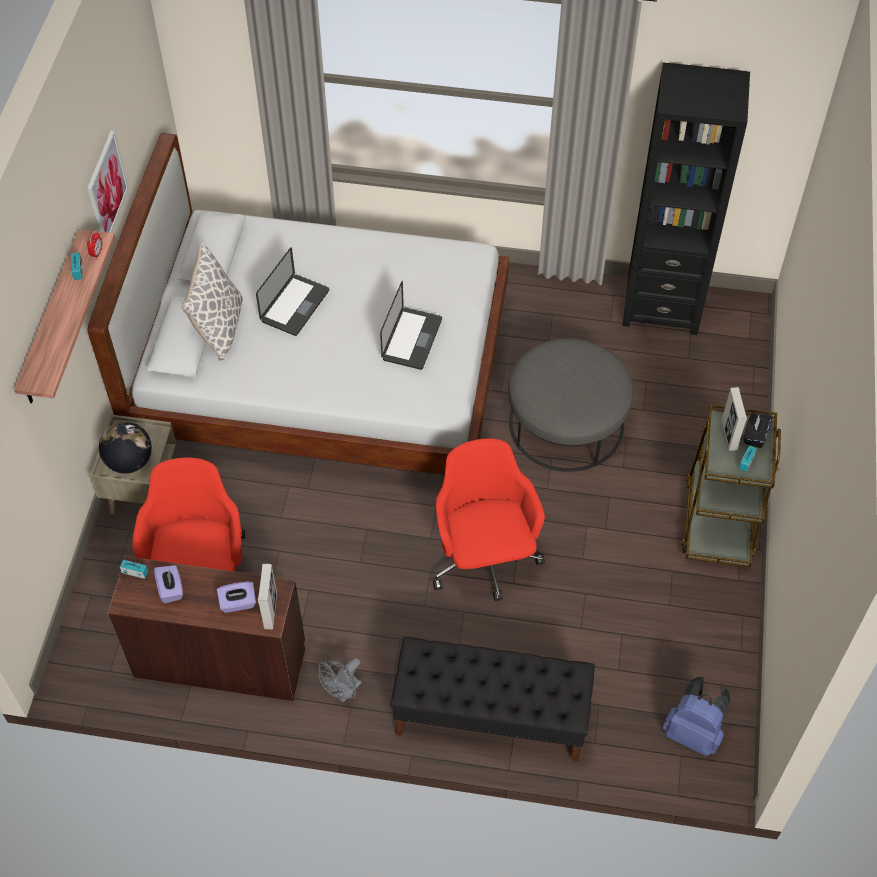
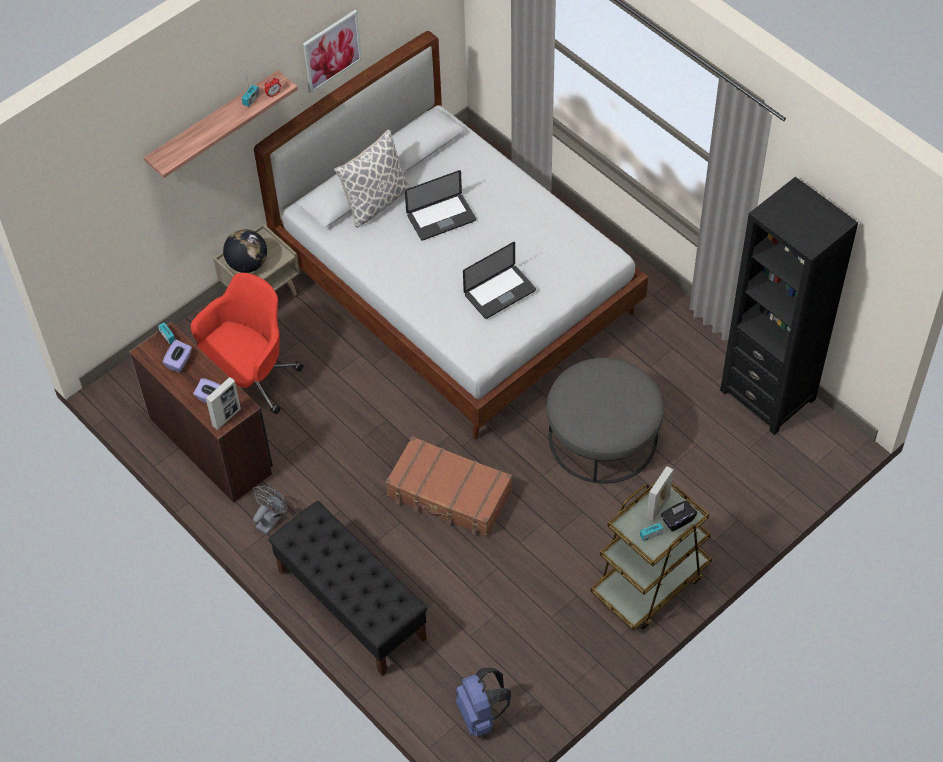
camera: 40 degrees right, 0 degrees up
(343, 692) = (270, 519): grey fan -> grey fan turned 135 degrees clockwise
(484, 558) = (449, 495): red office chair -> brown suitcase

